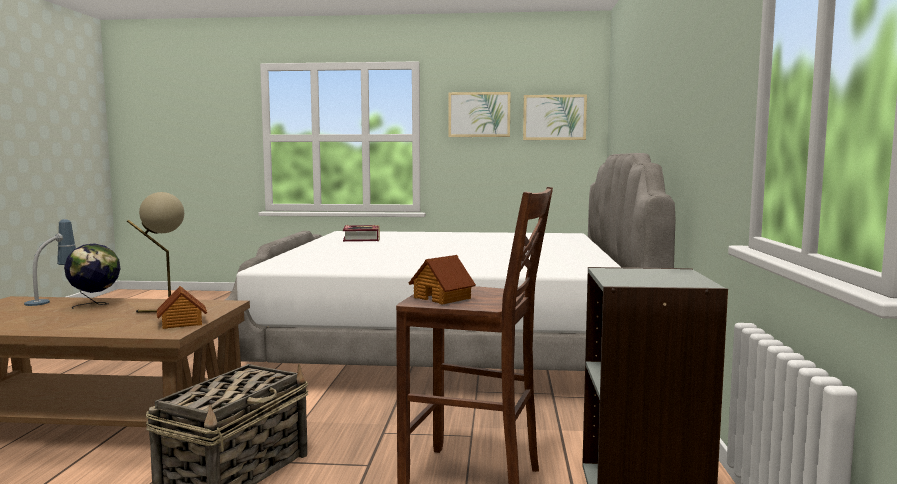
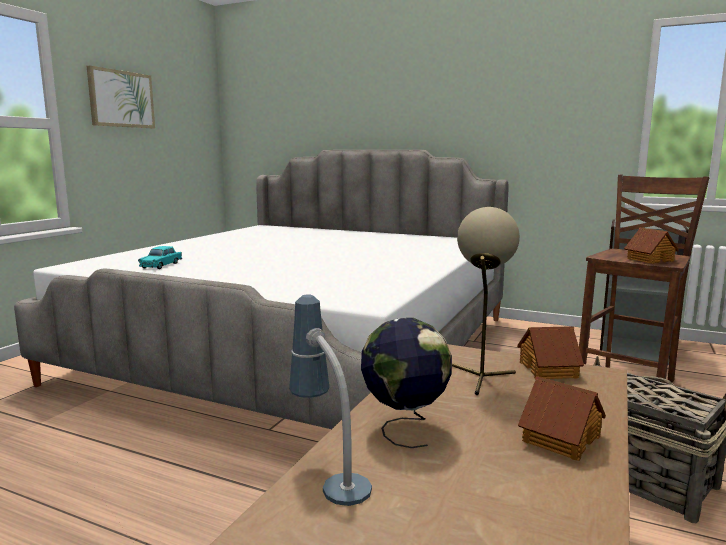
camera: 70 degrees left, 5 degrees up
(66, 325) = (560, 438): none -> toy house
(362, 239) = (161, 265): book -> turquoise toy car
(554, 117) = (185, 109): picture -> none

